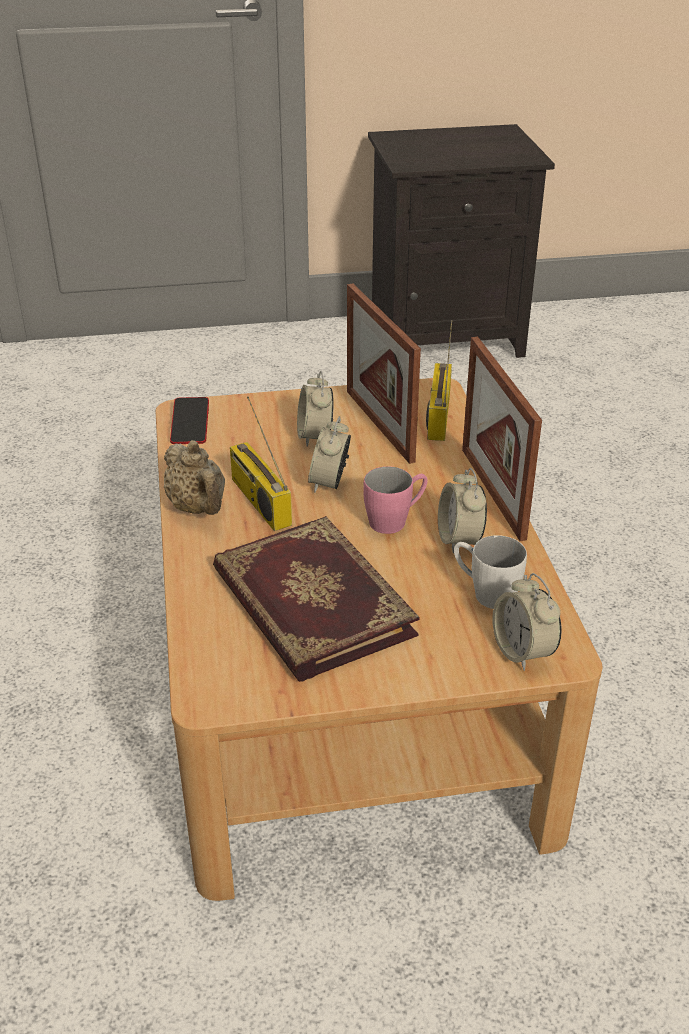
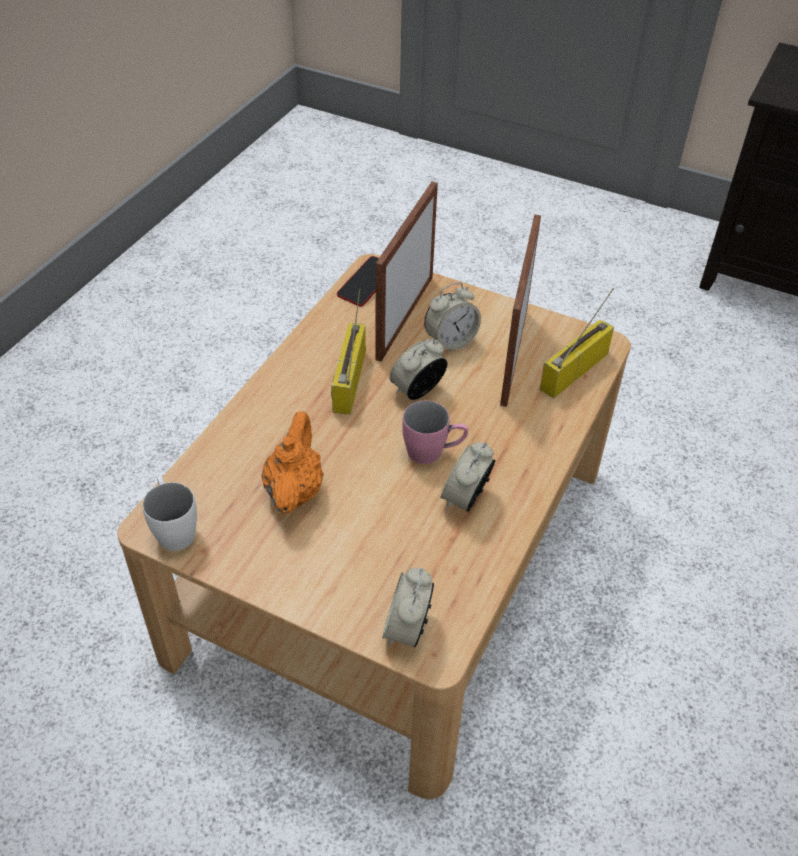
camera: 35 degrees right, 10 degrees up
(198, 508) = (300, 363): beige teapot -> none
(309, 604) = (294, 490): book -> orange teapot
(315, 436) = (450, 341): alarm clock -> alarm clock turned 150 degrees counterclockwise
(485, 593) = (434, 559): white mug -> white mug (173, 528)
(492, 492) = (541, 469): picture frame -> picture frame (405, 317)

